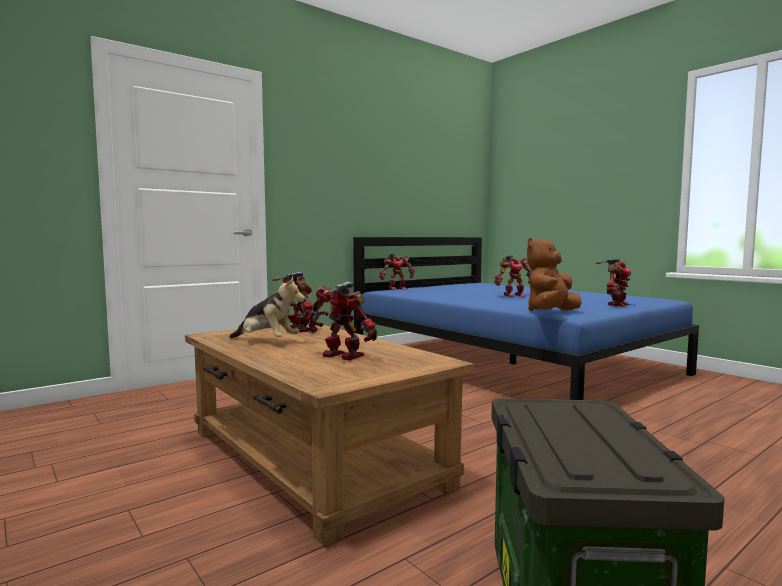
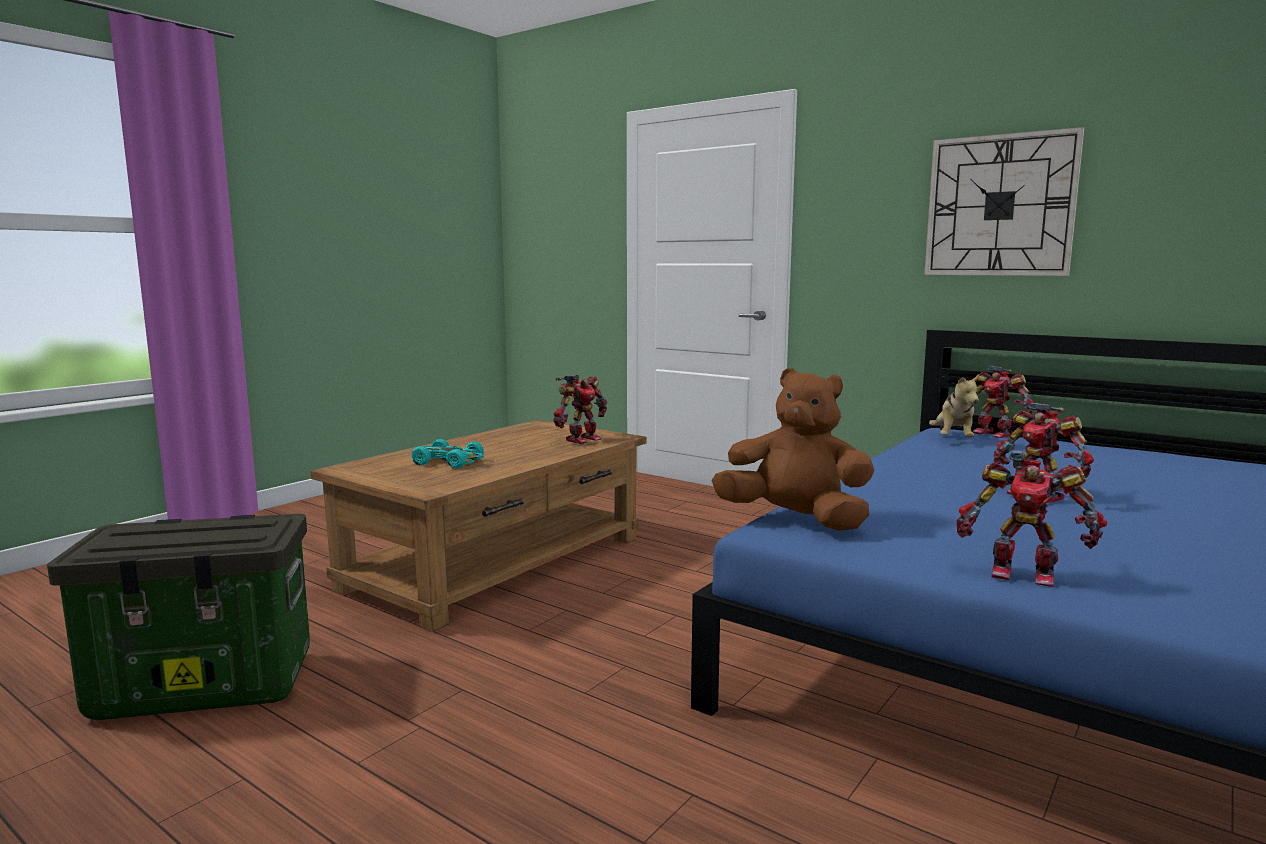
camera: 75 degrees right, 5 degrees up
(267, 341) = (513, 439): plush toy -> plush toy (953, 439)
(341, 356) = (450, 462): toy robot -> turquoise toy car
(375, 171) = (1000, 206): none -> wall clock

